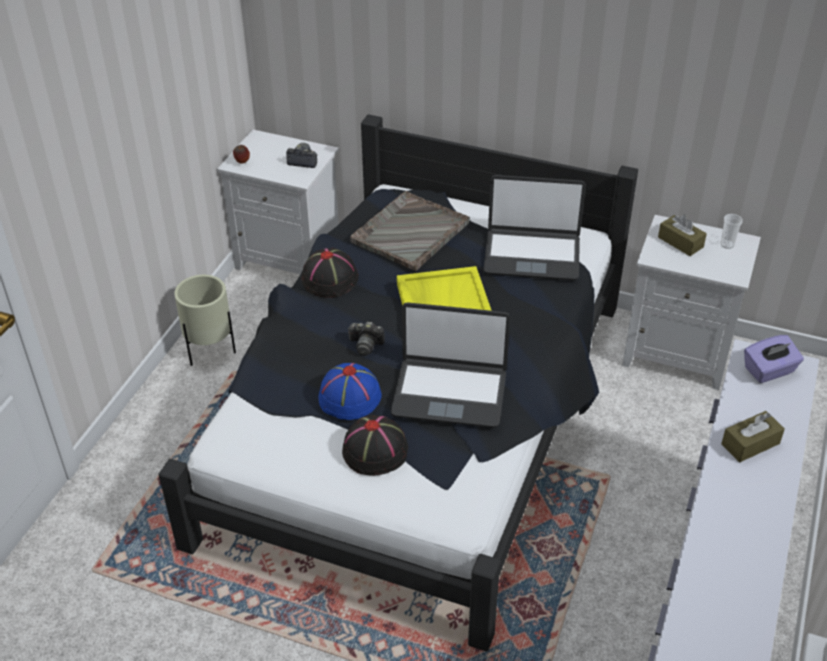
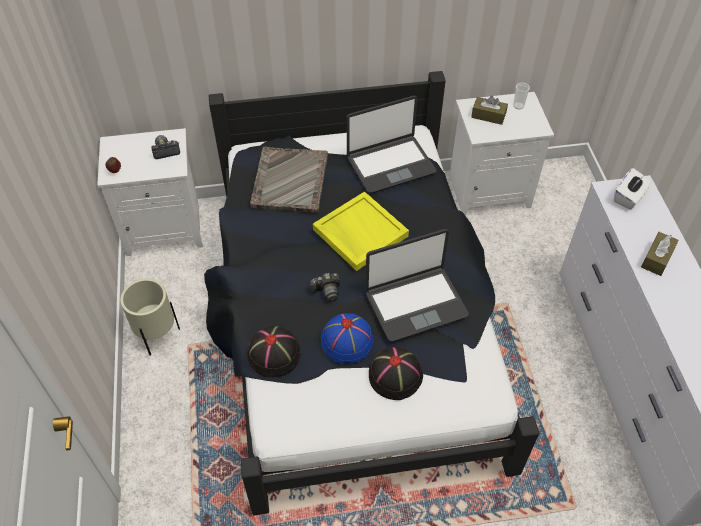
camera: 30 degrees left, 10 degrees up
(330, 279) = (258, 246): black hat -> black hat (274, 353)
(769, 371) = (629, 197): purple tissue box -> white tissue box

